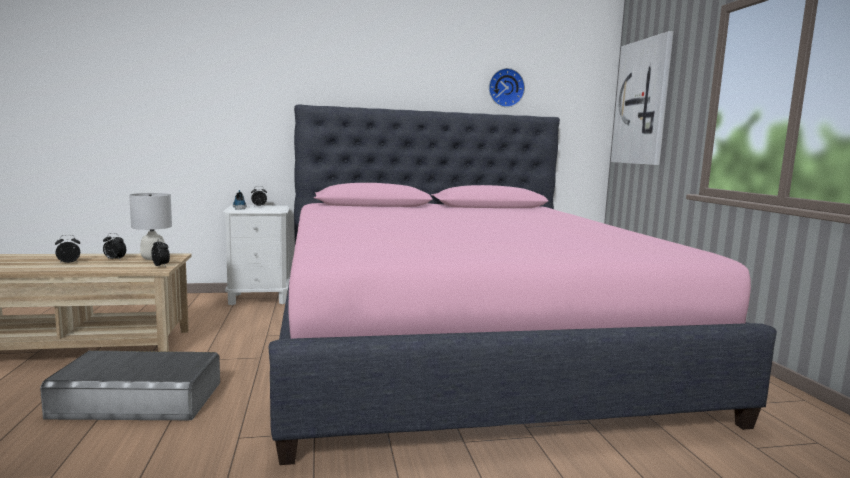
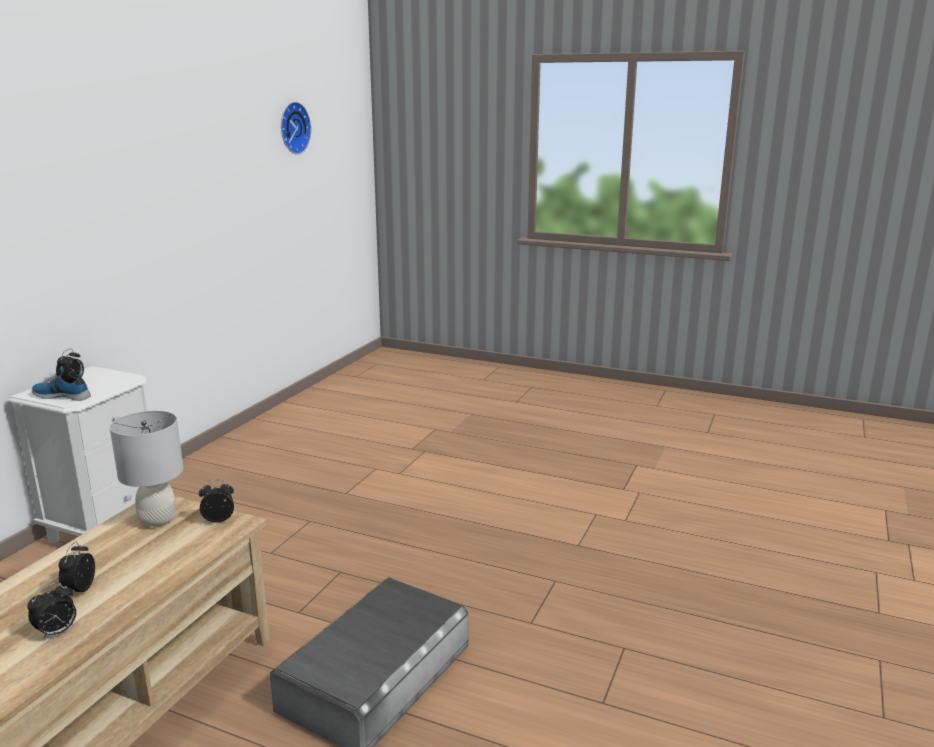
camera: 55 degrees left, 10 degrees up
(114, 259) = (116, 550): alarm clock -> alarm clock (57, 632)
(461, 341) = (434, 453): pink bed -> none
(642, 102) = (426, 138): picture -> none

